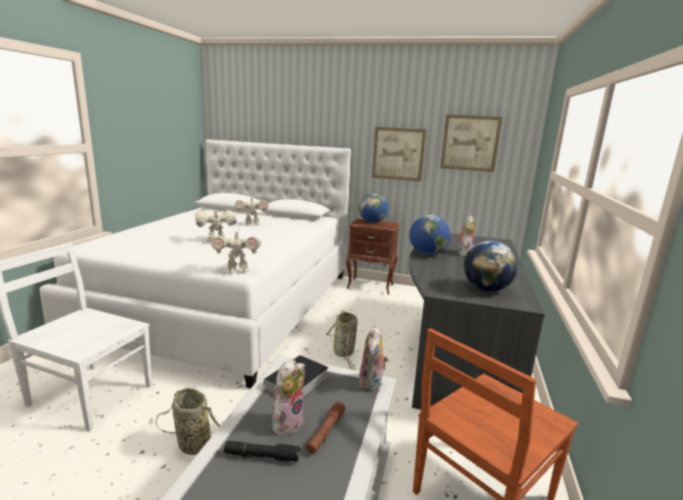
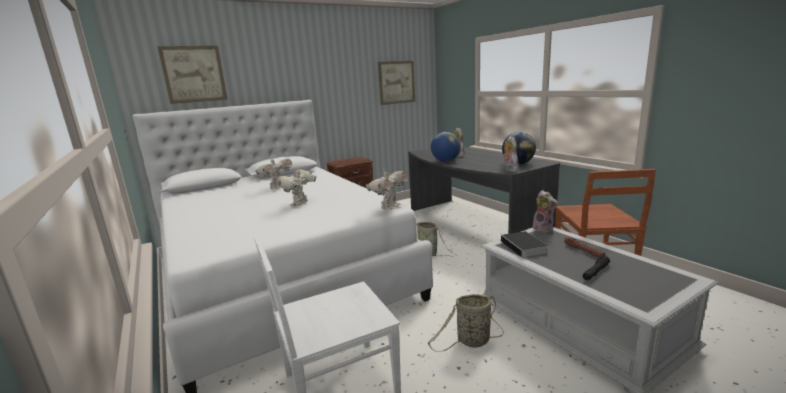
camera: 45 degrees left, 0 degrees up
(287, 422) = (566, 259): plush toy -> plush toy (509, 170)
(372, 222) = (346, 161): globe -> none
(398, 154) = (348, 98): picture -> picture (194, 74)

